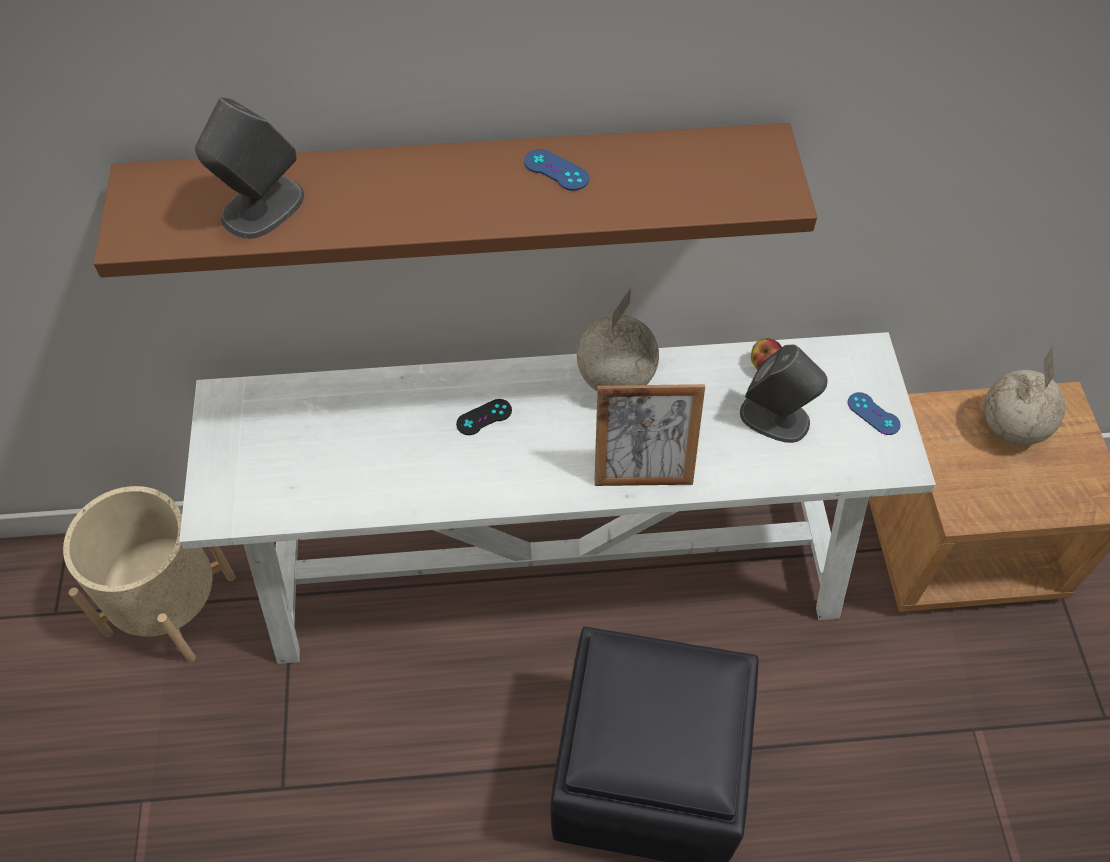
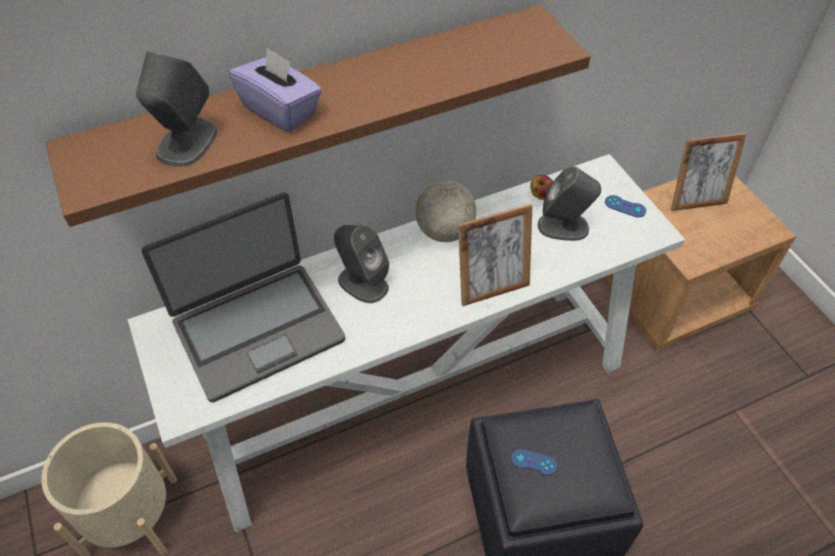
camera: 20 degrees left, 5 degrees down
(336, 439) = (257, 329): none -> laptop
(388, 192) = (280, 110): none -> purple tissue box
(484, 417) = (362, 283): black game controller -> grey speaker
(556, 170) = (397, 67): blue game controller -> blue game controller (534, 462)
(1012, 427) = (696, 201): globe -> picture frame

